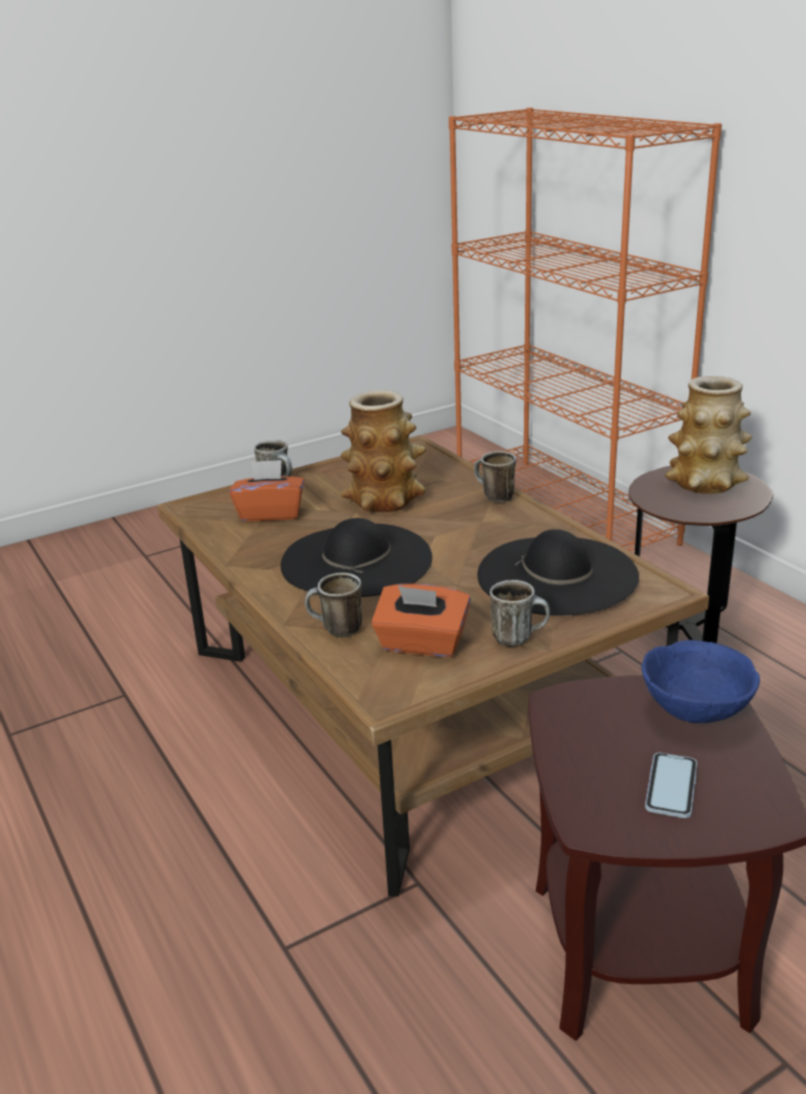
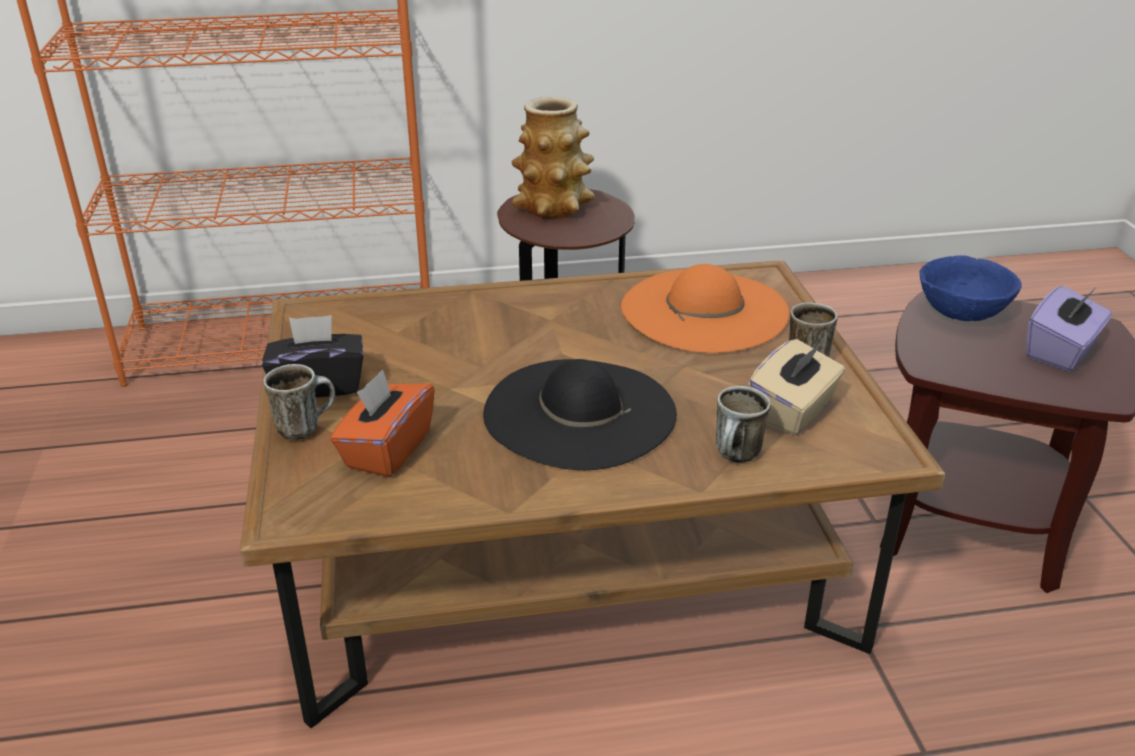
camera: 70 degrees left, 5 degrees up
(326, 475) = (319, 385): none -> black tissue box
(384, 500) = (437, 362): vase -> none
(422, 644) = (793, 411): orange tissue box -> beige tissue box
(493, 497) = (502, 299): mug -> none
(557, 575) = (704, 310): black hat -> orange hat
(671, 787) = (1061, 352): phone -> purple tissue box

